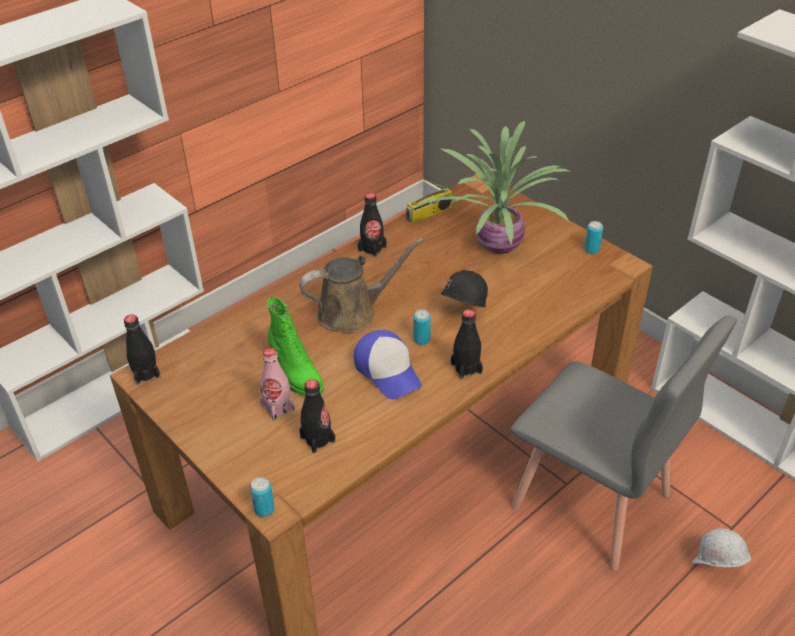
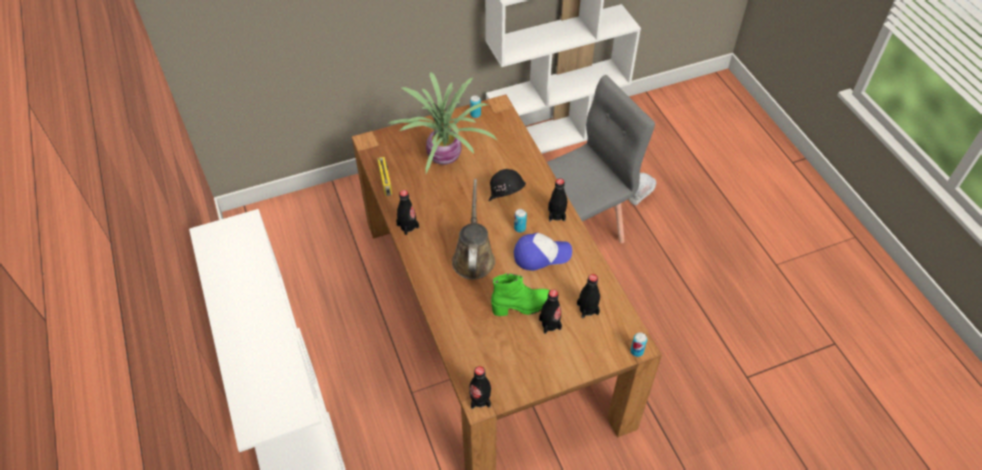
camera: 70 degrees left, 10 degrees up
(278, 407) = (550, 324): pink bottle -> black bottle

